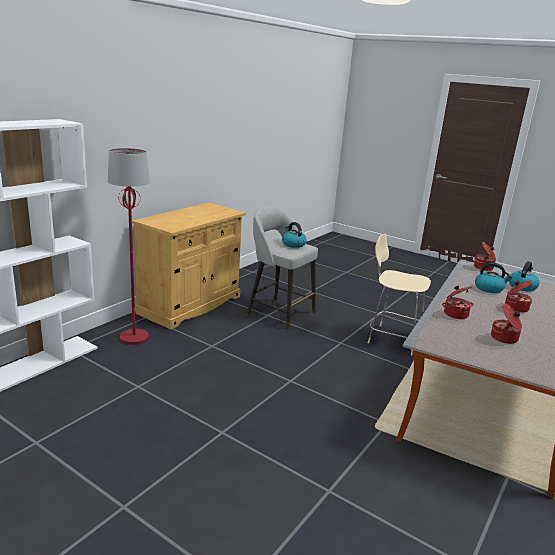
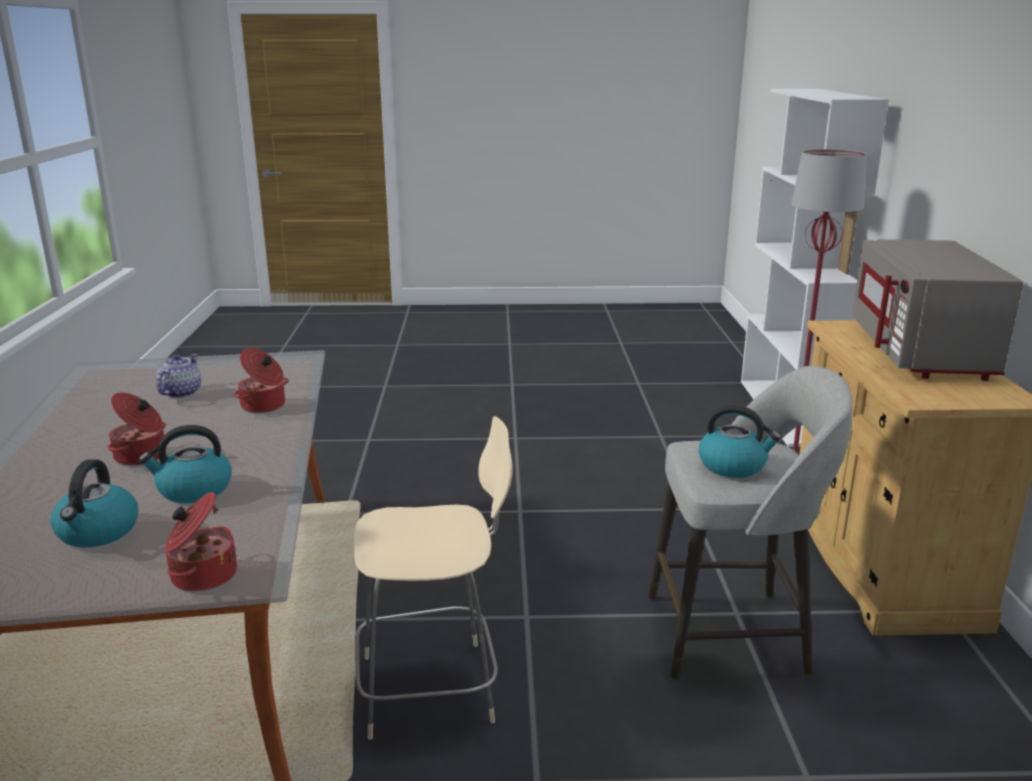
camera: 145 degrees right, 0 degrees up
(183, 215) = (921, 352): none -> grey microwave
(504, 338) = (180, 393): cooking pot -> teapot

